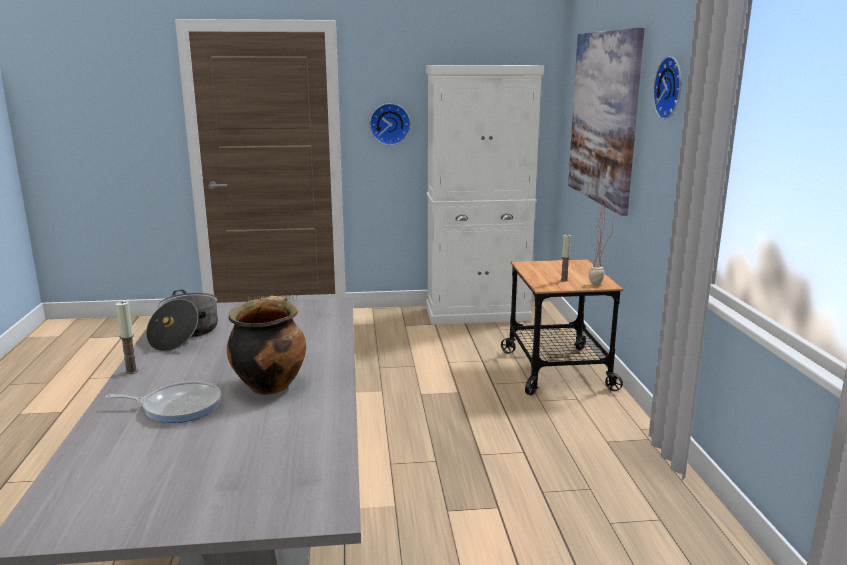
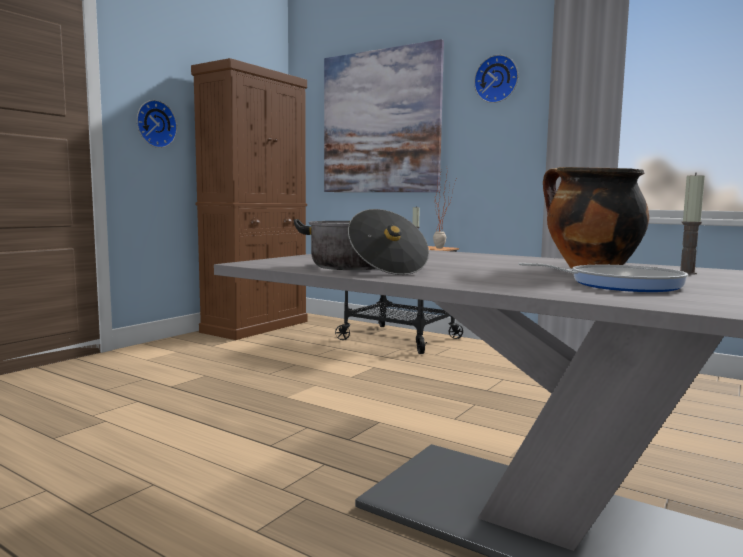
camera: 50 degrees left, 10 degrees down
(131, 371) = (458, 284): candle -> candle (687, 273)
(178, 407) = (618, 284): frying pan -> frying pan turned 60 degrees clockwise
(477, 314) = (256, 326): white cabinet -> brown cabinet

